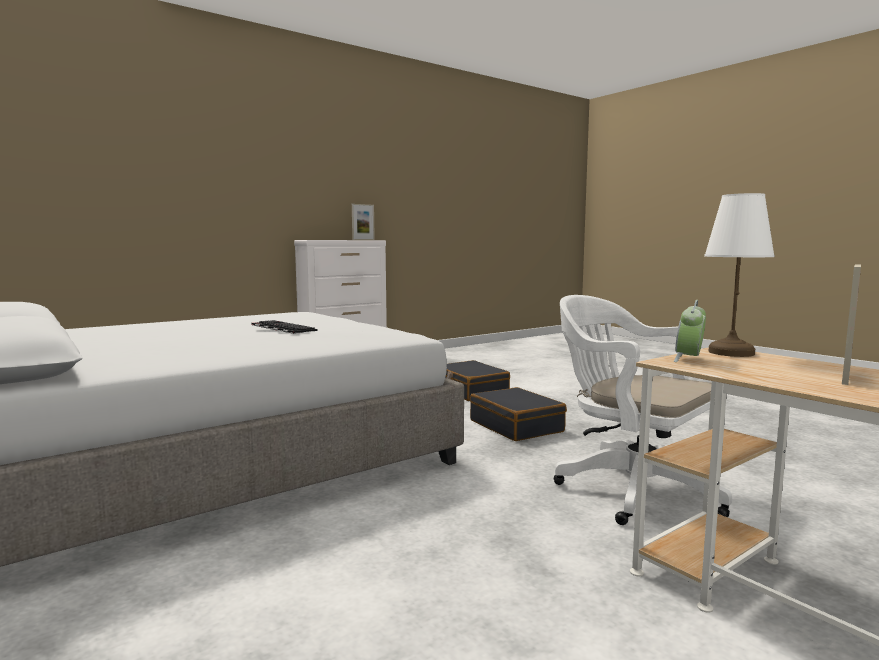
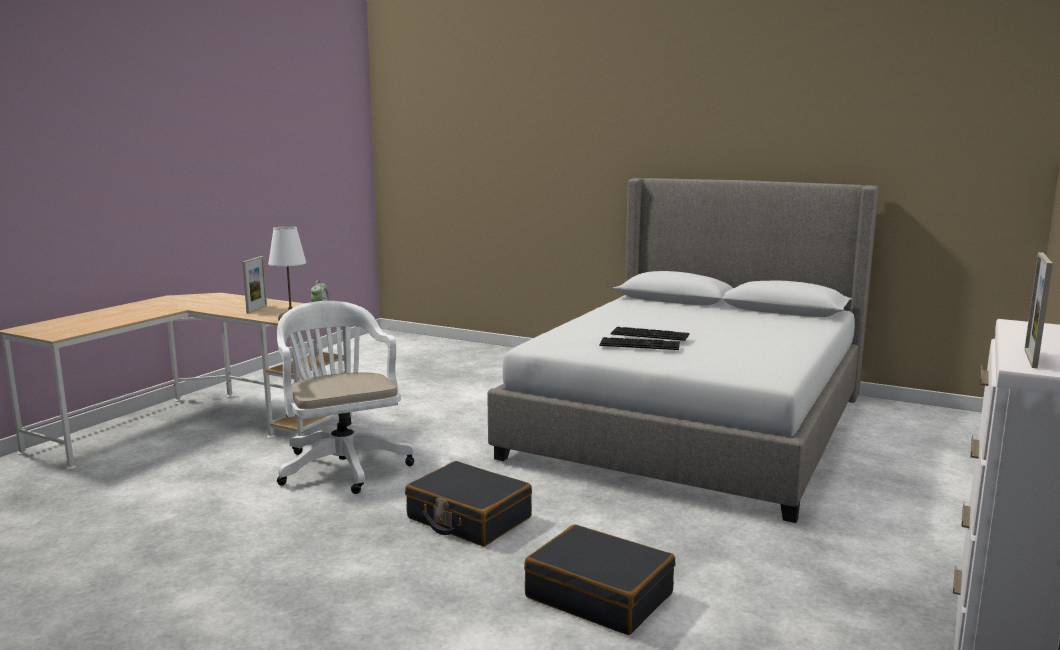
camera: 155 degrees right, 5 degrees up
(319, 324) = (640, 344): none -> keyboard
(631, 488) = (342, 464): white office chair -> white office chair turned 135 degrees counterclockwise

